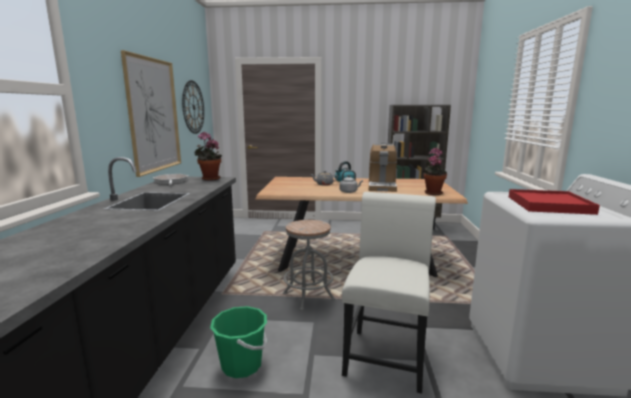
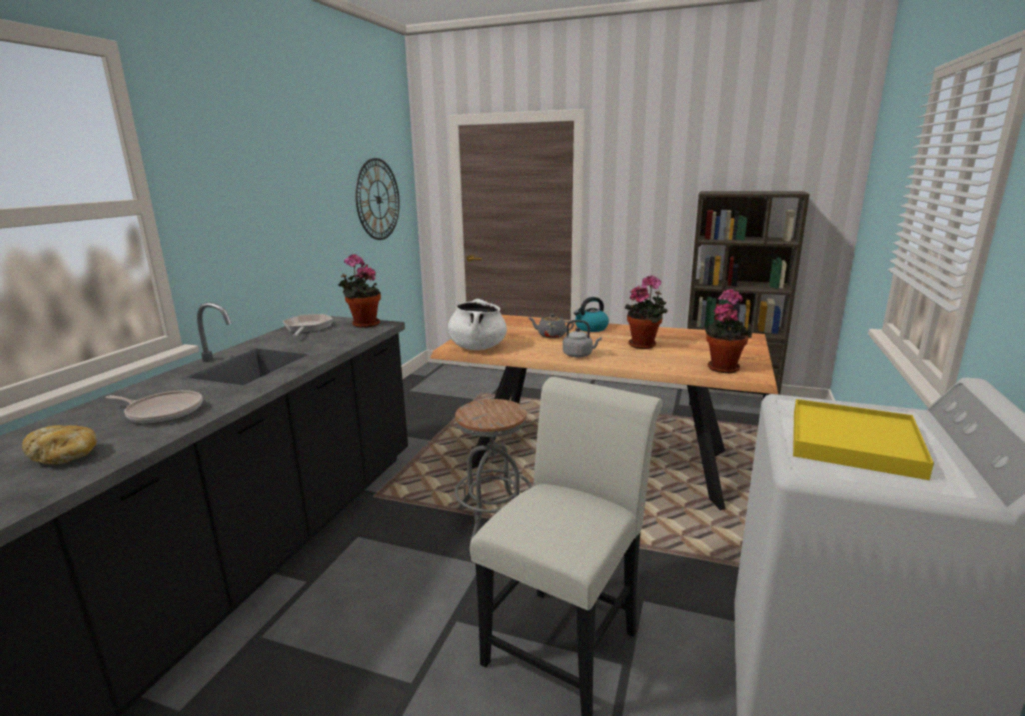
camera: 15 degrees right, 5 degrees up
(59, 252) = (66, 457): none -> bread
(110, 225) = (162, 412): none -> frying pan
(154, 115) = (300, 222): picture -> none
(242, 365) = (349, 618): green bucket -> none
(284, 191) = (477, 347): none -> white cooking pot
(381, 186) = (644, 345): coffee machine -> potted plant
(549, 205) = (853, 442): red tray -> yellow tray

